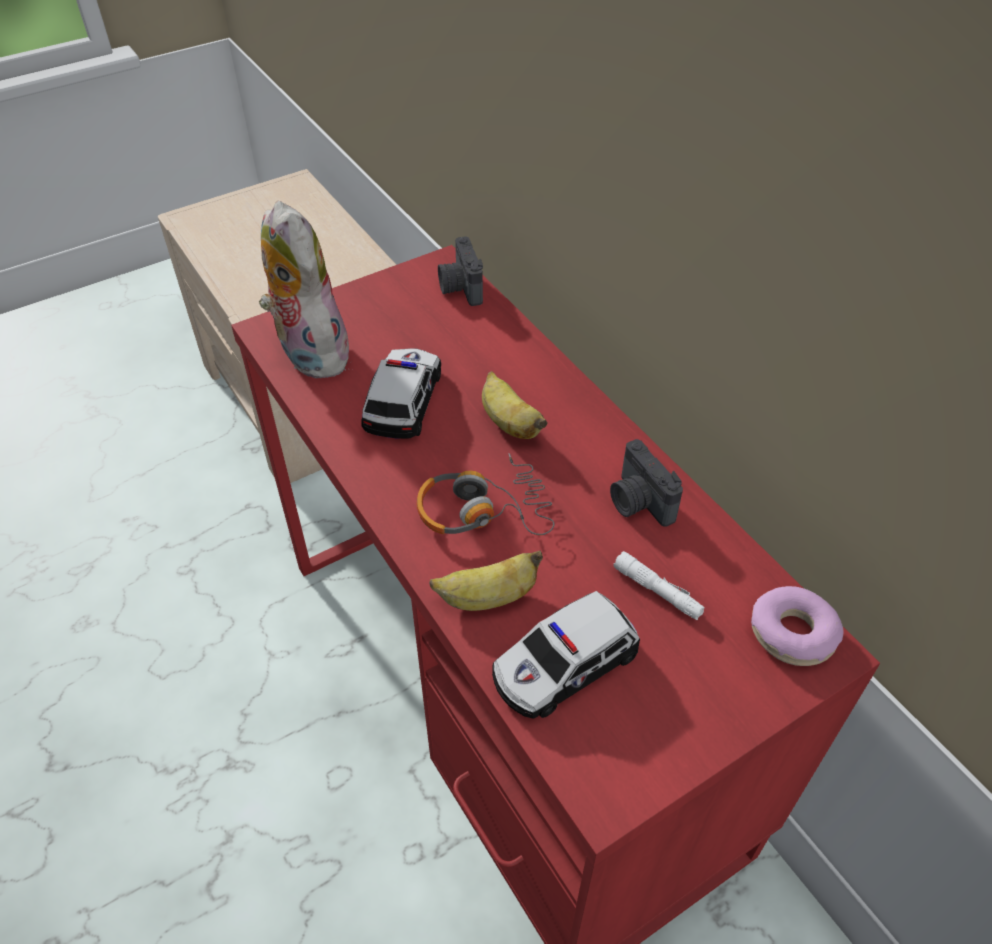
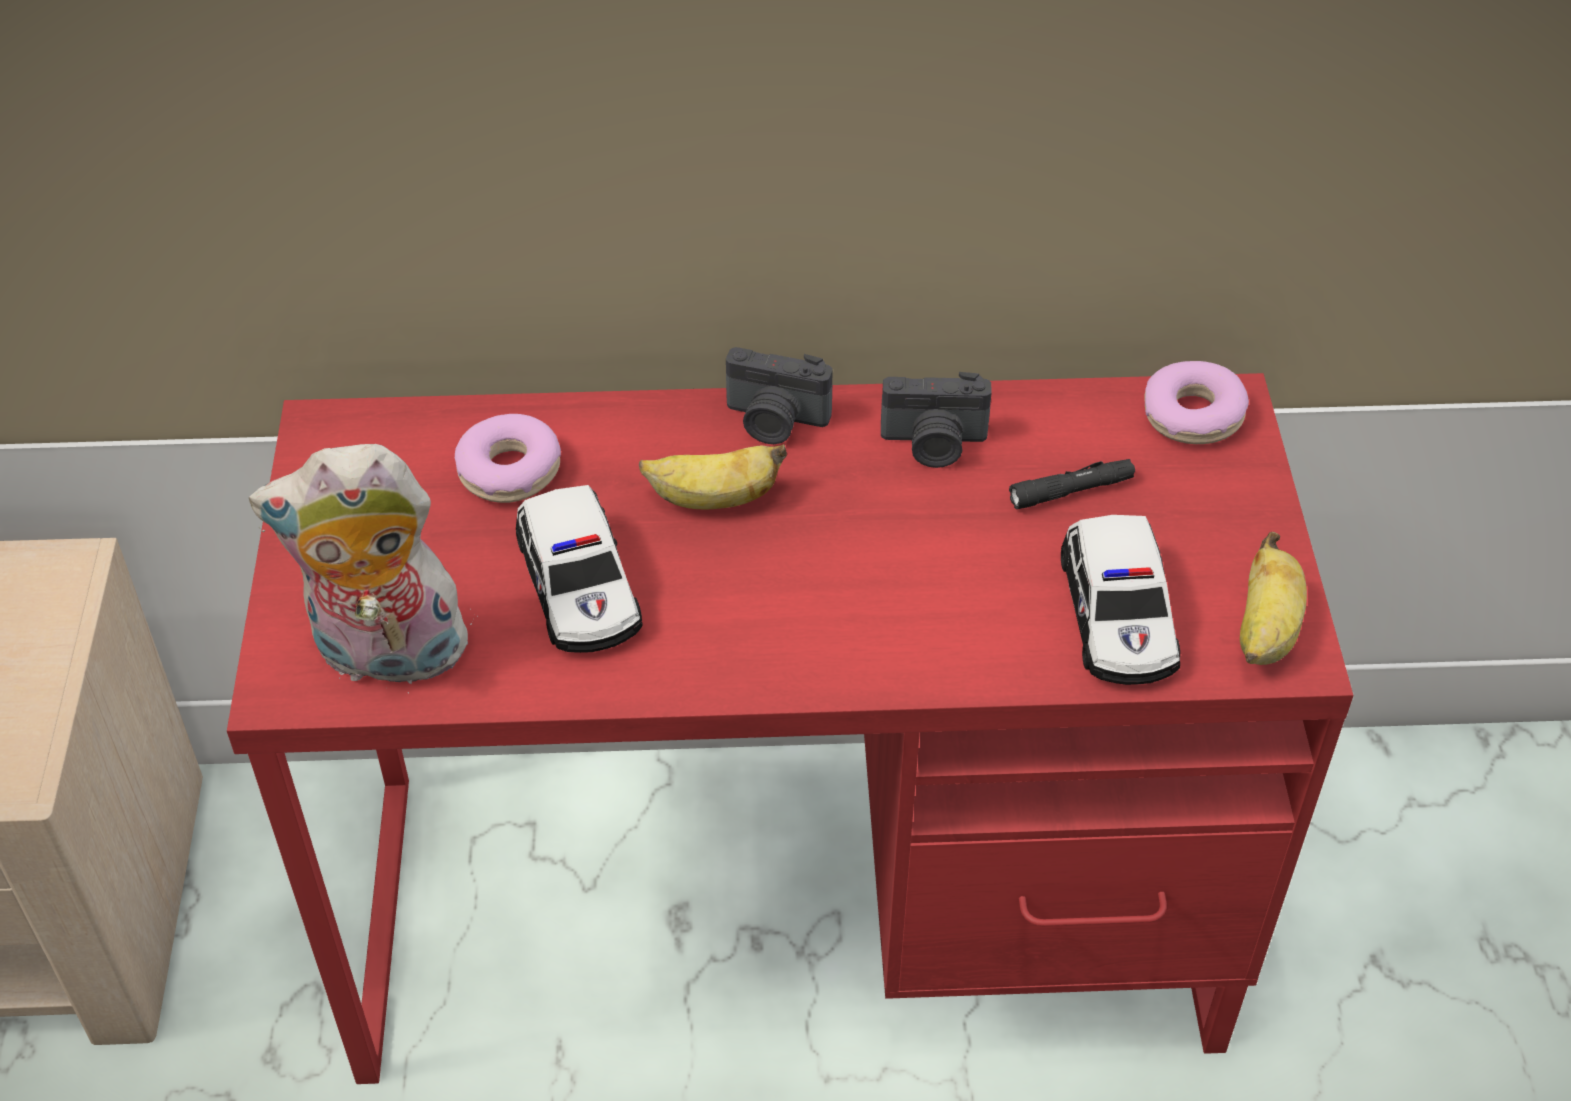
camera: 60 degrees left, 0 degrees up
(403, 399) = (580, 587): toy car -> toy car turned 150 degrees counterclockwise
(460, 288) = (396, 432): camera -> camera (774, 421)
(466, 337) = (510, 470): none -> donut
(483, 510) = (844, 589): headphones -> none
(487, 598) = (982, 642): banana -> banana (1265, 631)
(658, 591) = (1071, 490): white flashlight -> black flashlight

